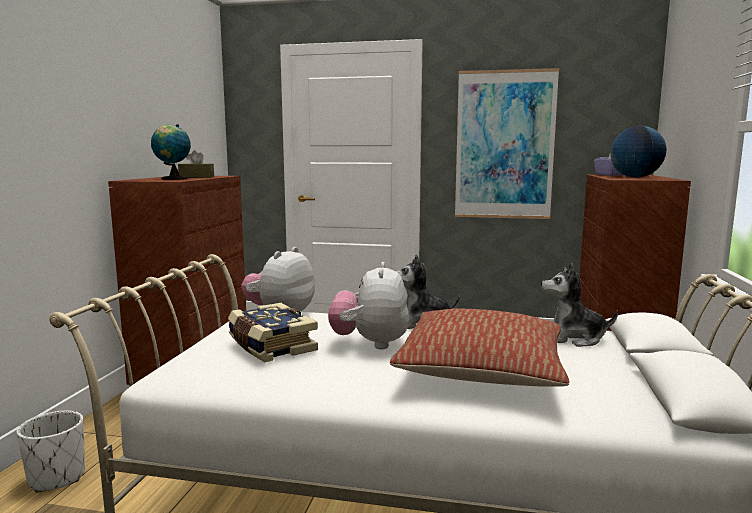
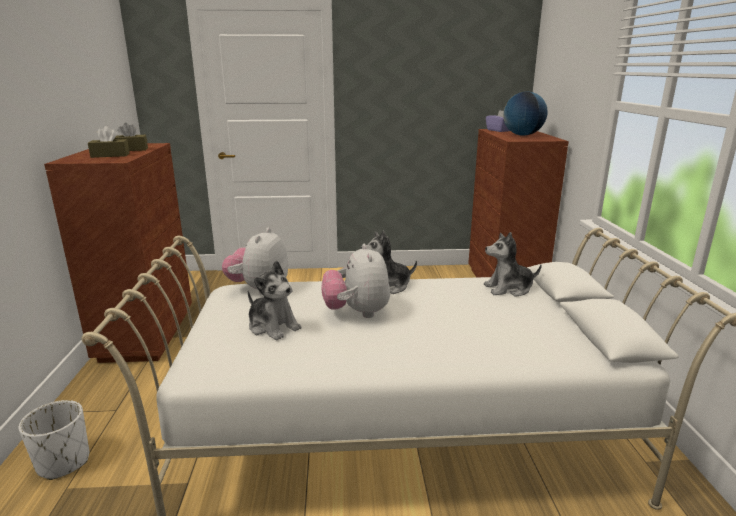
camera: 15 degrees left, 10 degrees up
(172, 179) = (110, 155): globe -> brown tissue box
(270, 346) = (273, 326): book -> plush toy
(482, 370) = (458, 329): pillow -> none
(504, 145) = (409, 103): picture -> none

